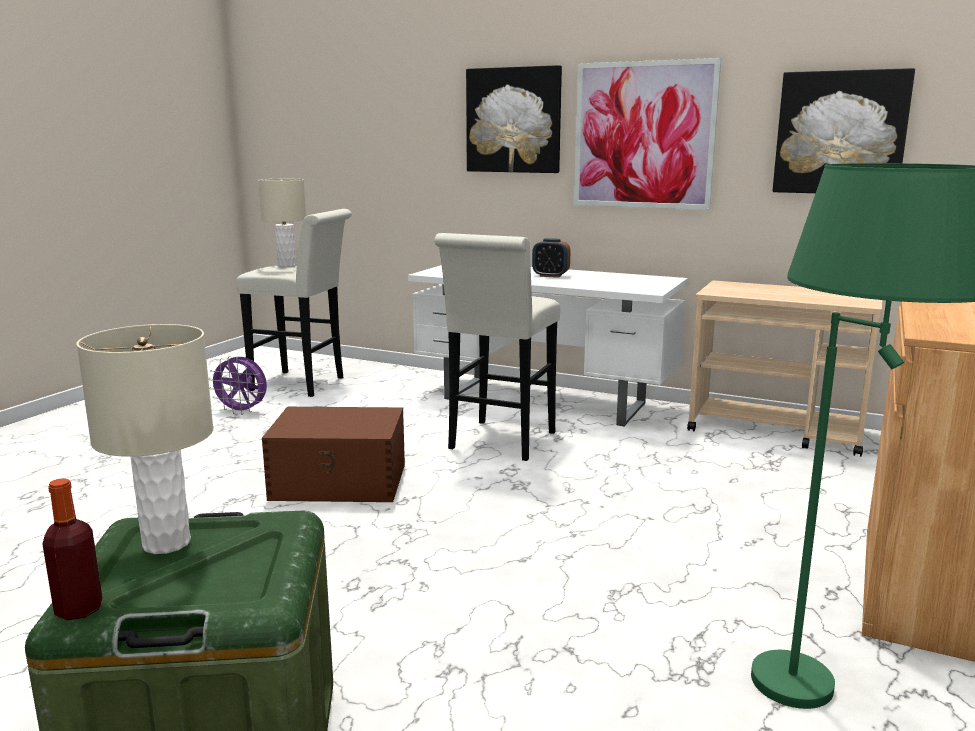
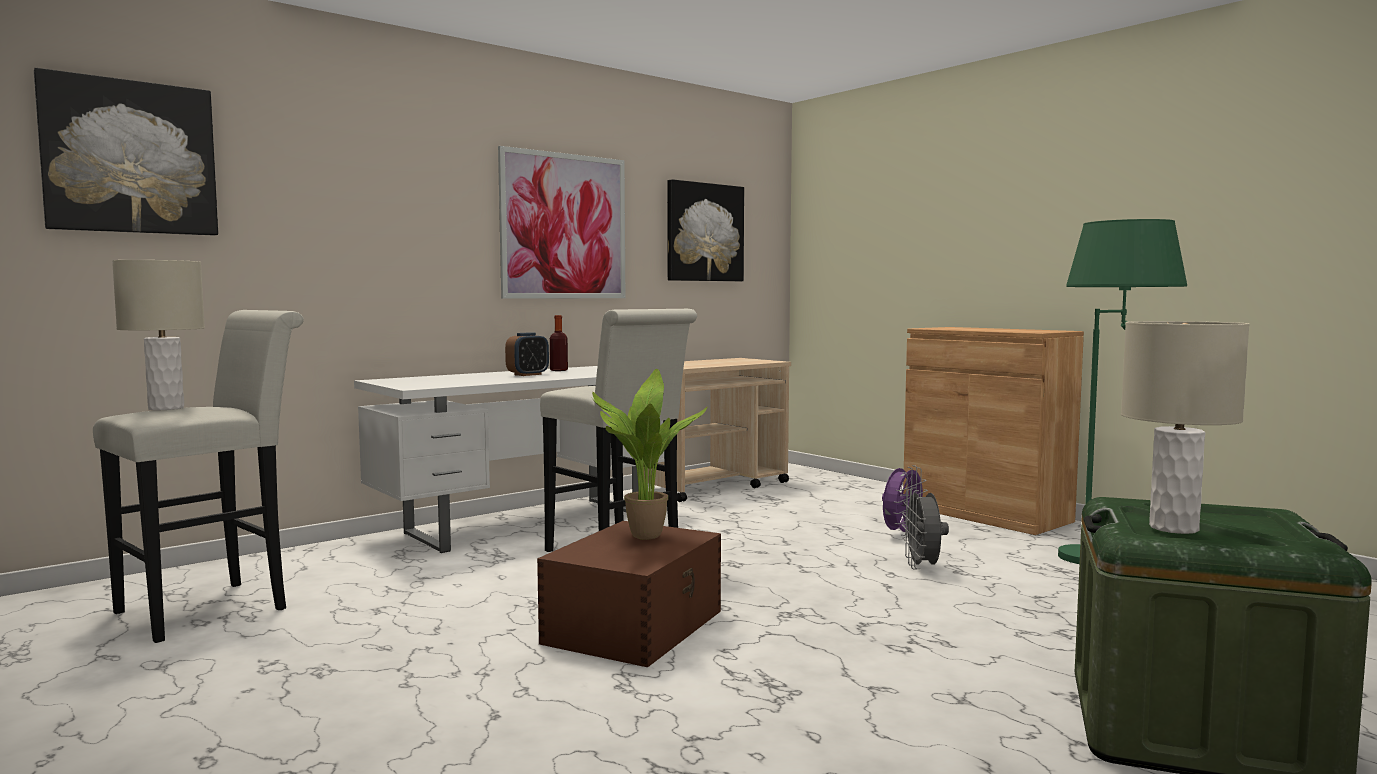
camera: 65 degrees left, 10 degrees down
(79, 609) = (1320, 547): bottle -> bottle (559, 370)
(242, 411) = (257, 655): purple fan -> purple fan (902, 534)
(361, 419) = (641, 535): none -> potted plant
(514, 120) = (425, 200): picture -> picture (130, 157)
(607, 571) = (923, 567): none -> grey fan

